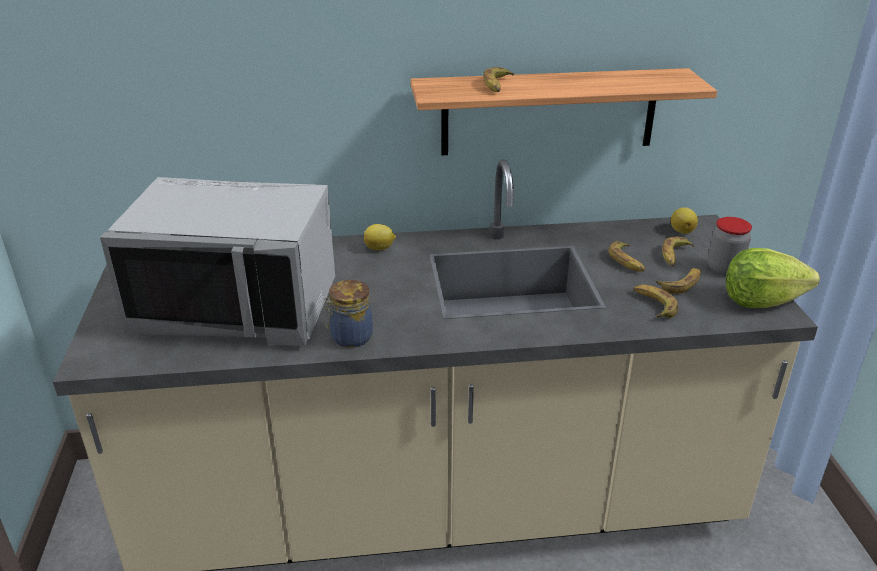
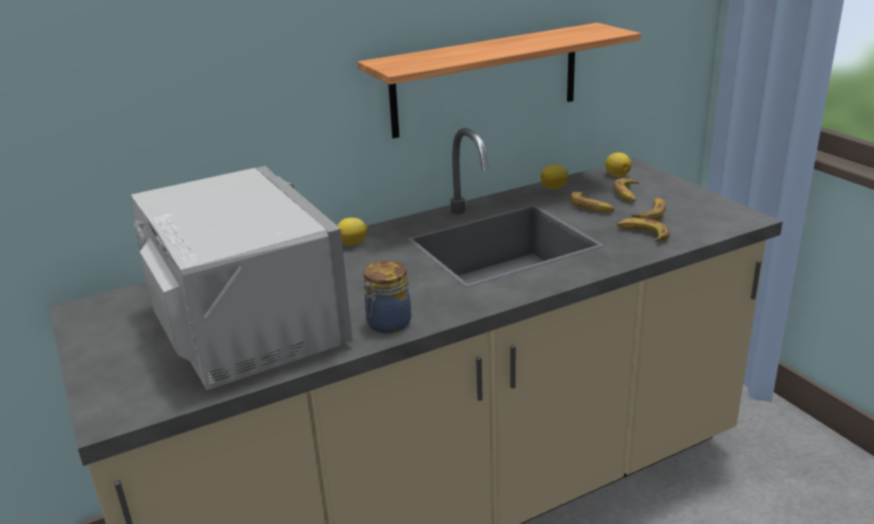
camera: 20 degrees left, 5 degrees down
(238, 306) = (244, 325): grey microwave -> grey microwave turned 105 degrees counterclockwise
(497, 85) = (448, 54): banana -> none
(607, 231) = (555, 188): none -> lemon
(724, 268) = (675, 195): jar -> none
(761, 301) = (724, 212): lettuce -> none

